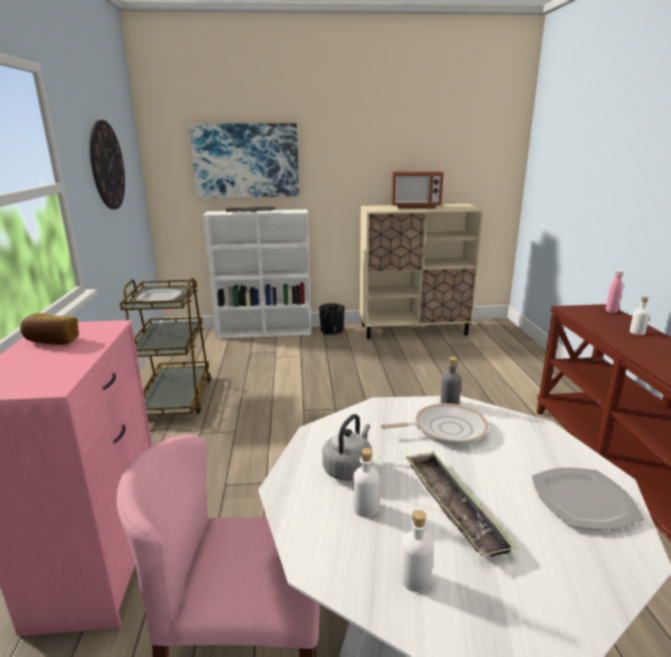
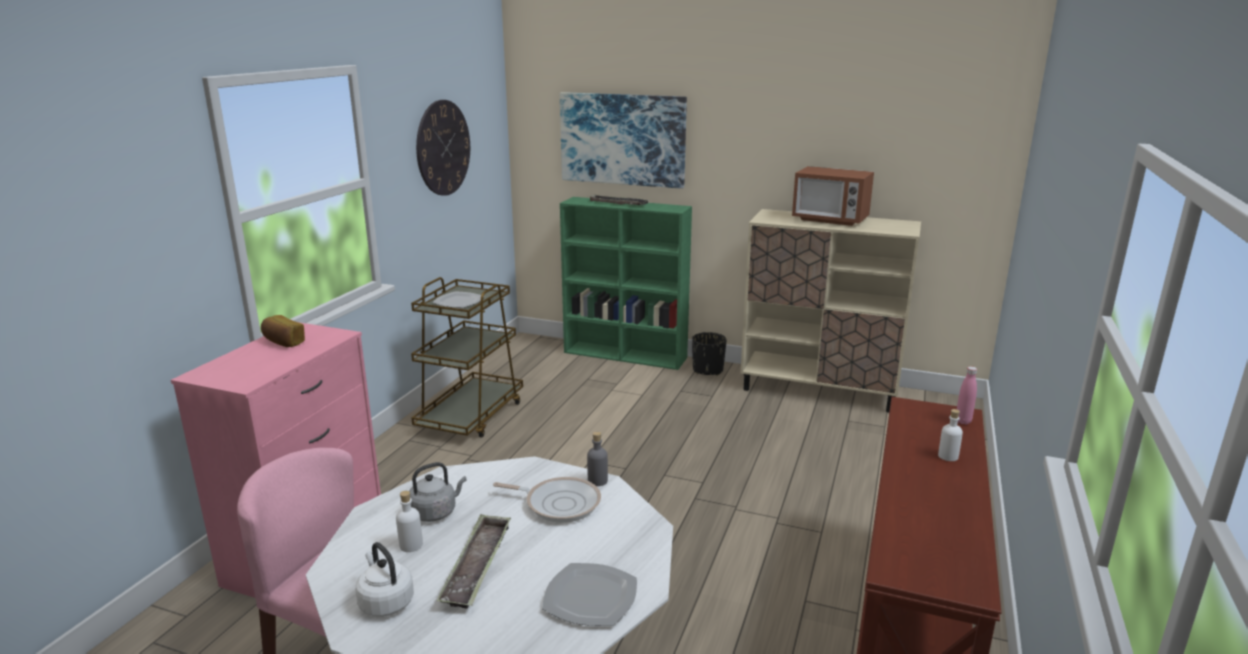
camera: 25 degrees right, 0 degrees up
(265, 332) = (626, 355): white bookcase -> green bookcase
(415, 579) = (385, 602): white bottle -> white kettle

